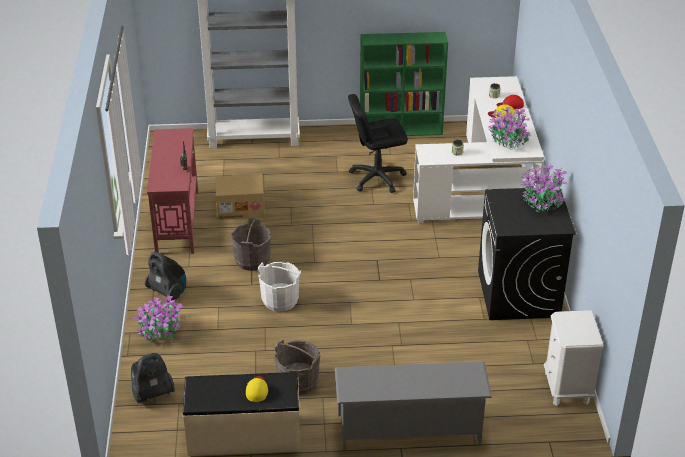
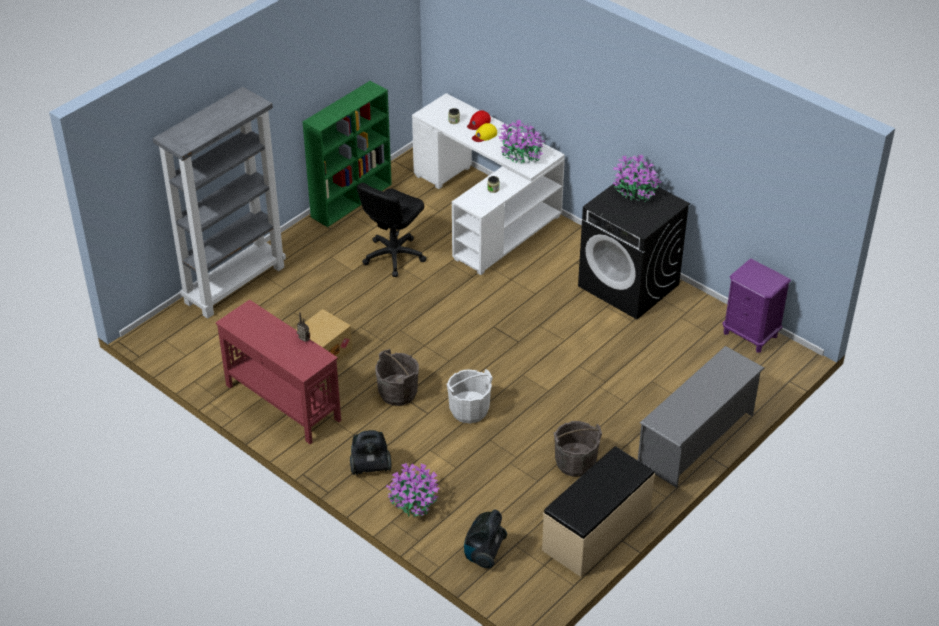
camera: 45 degrees left, 5 degrees up
(257, 390) = (609, 479): yellow cap -> none
(567, 388) = (750, 334): white nightstand -> purple nightstand

